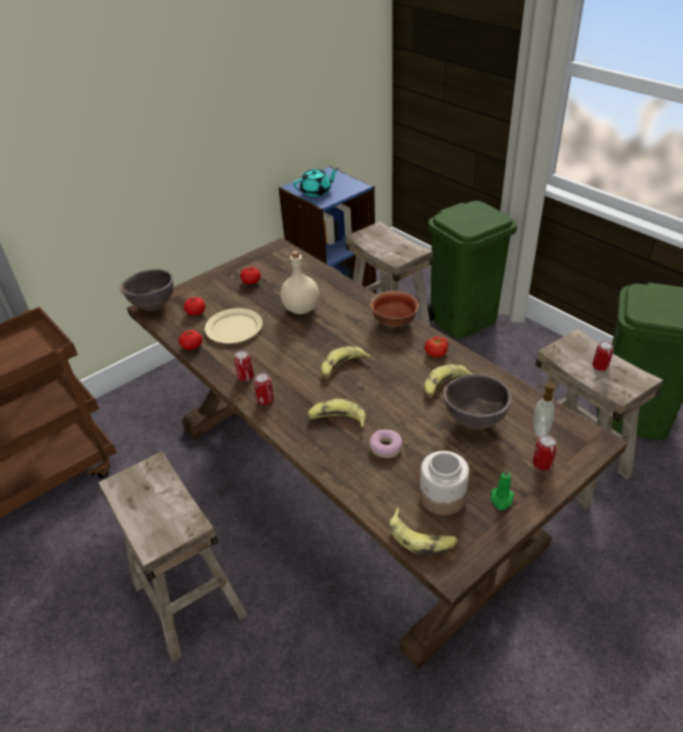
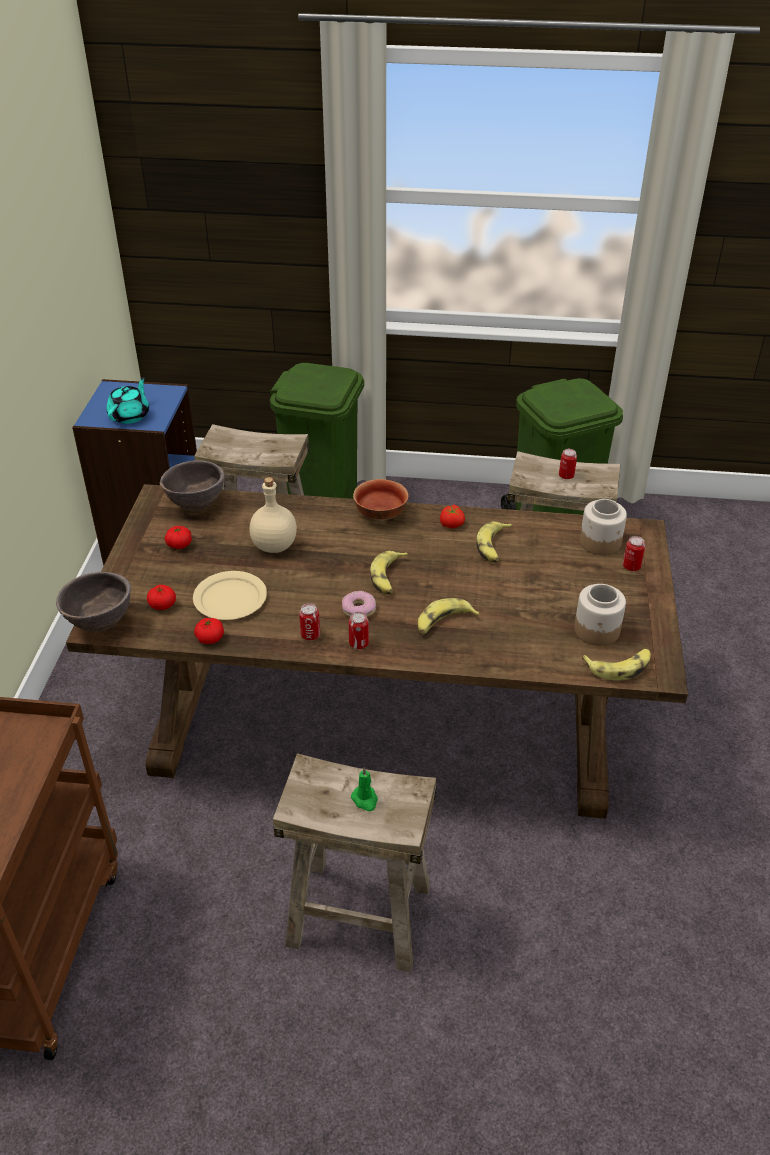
camera: 45 degrees left, 0 degrees up
(386, 447) = (511, 620): donut -> donut (359, 609)
(474, 421) = (550, 562): brown bowl -> brown bowl (196, 506)
(501, 499) = (635, 607): green candle -> green candle (365, 800)
(539, 430) = (600, 543): soap dispenser -> jar

